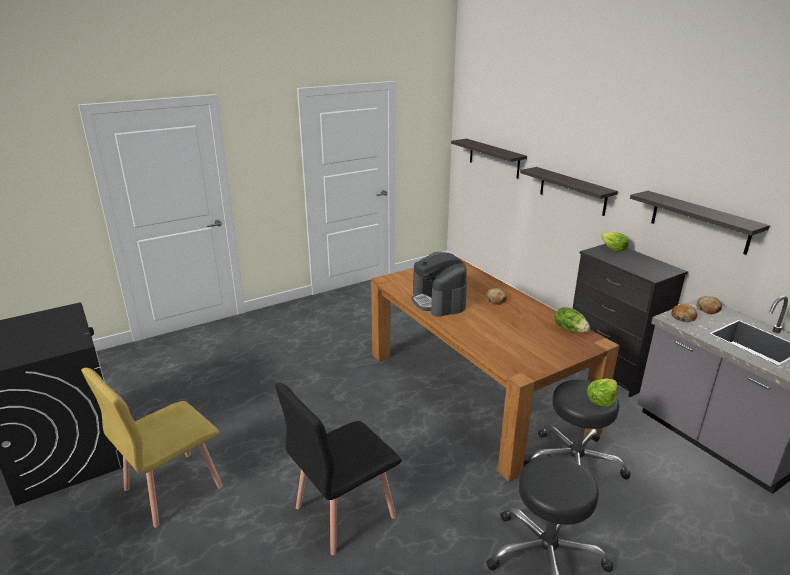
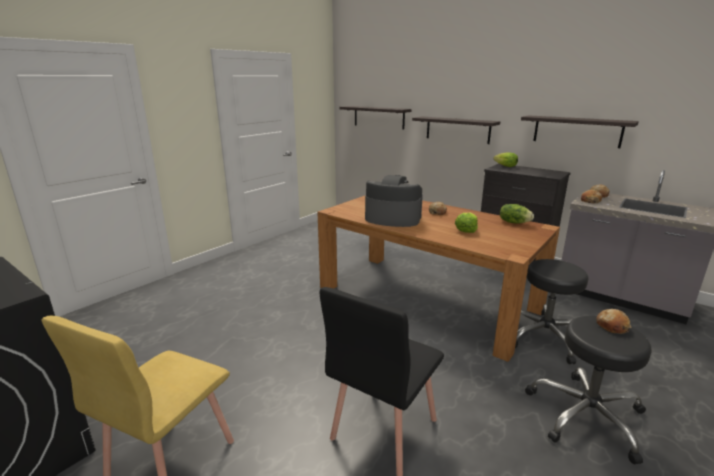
camera: 20 degrees left, 5 degrees down
(438, 301) = (392, 219): coffee machine -> coffee machine turned 150 degrees clockwise
(571, 475) = (612, 326): none -> bread
(601, 400) = (571, 269): lettuce -> lettuce (466, 230)

